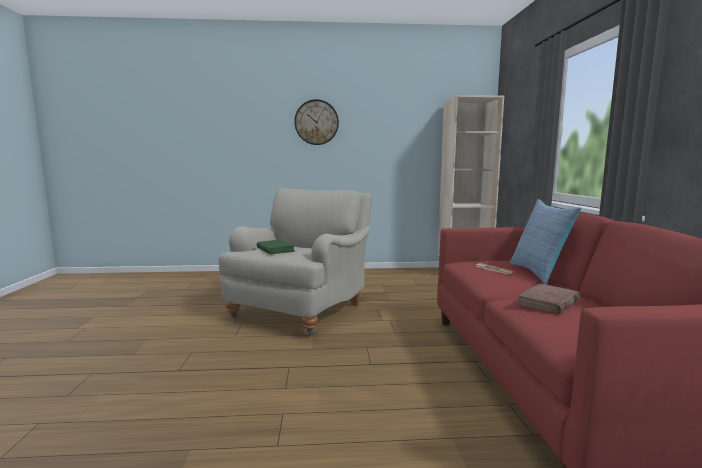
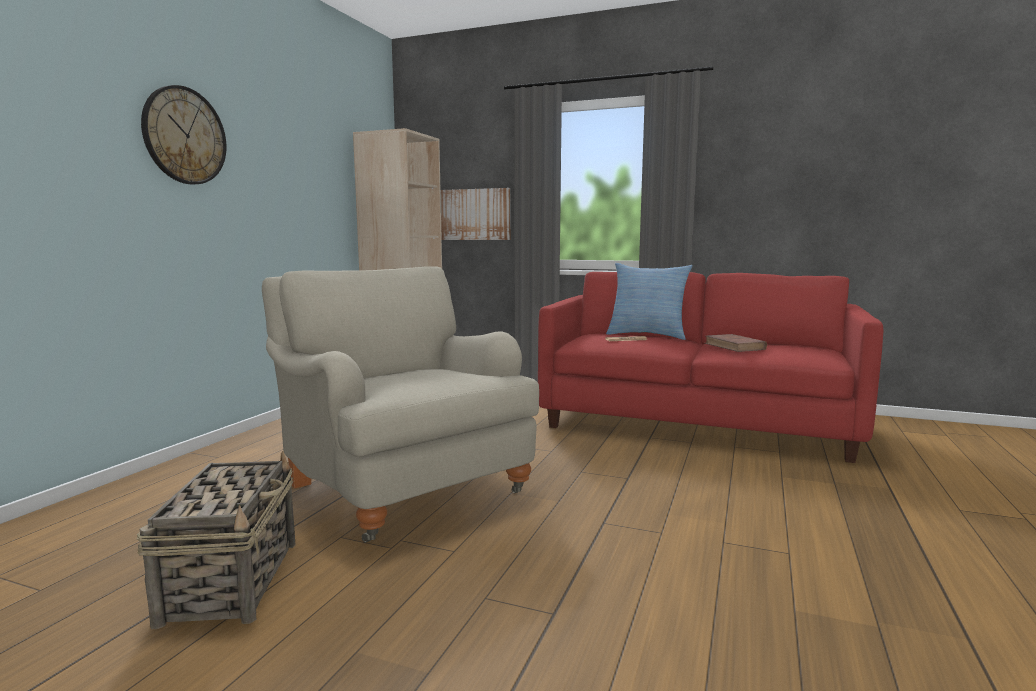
camera: 65 degrees left, 0 degrees up
(197, 307) = (232, 580): none -> basket
(275, 249) = (413, 379): green book -> none
(523, 152) = (475, 214): none -> picture

